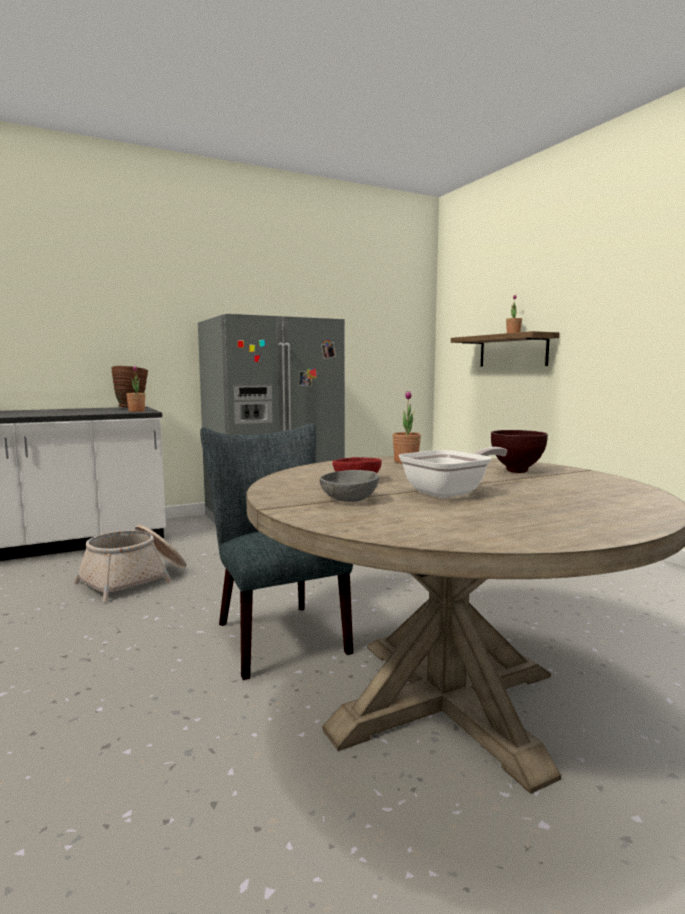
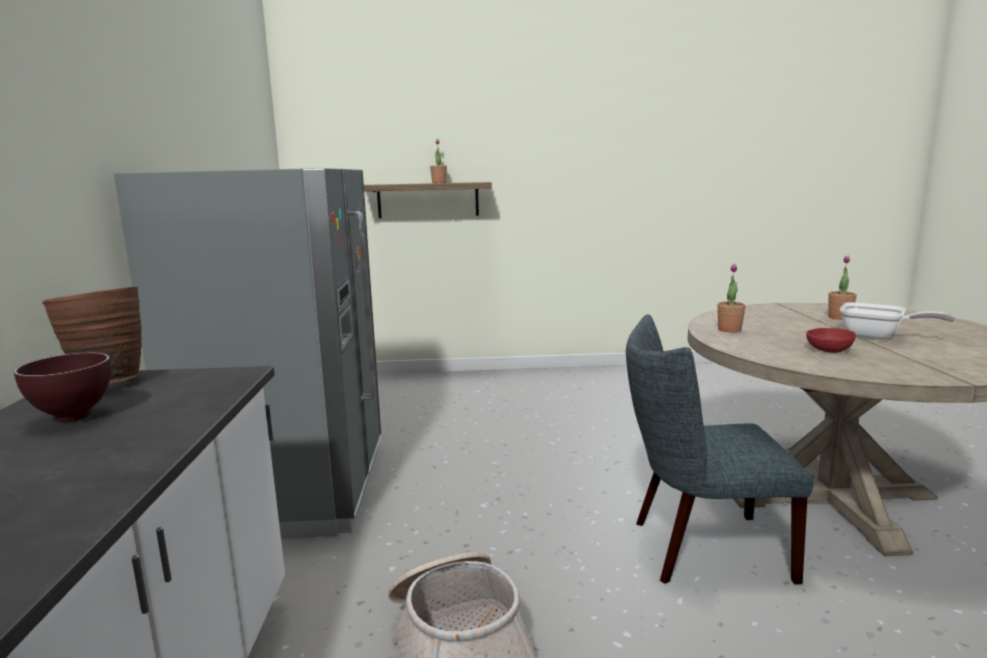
camera: 65 degrees left, 5 degrees up
(136, 411) = (221, 379): potted plant -> potted plant (839, 317)
(349, 500) = (921, 360): grey bowl -> none
(451, 492) = (877, 337): frying pan -> frying pan turned 135 degrees clockwise
(516, 471) = (783, 315): brown bowl -> brown bowl (72, 417)

